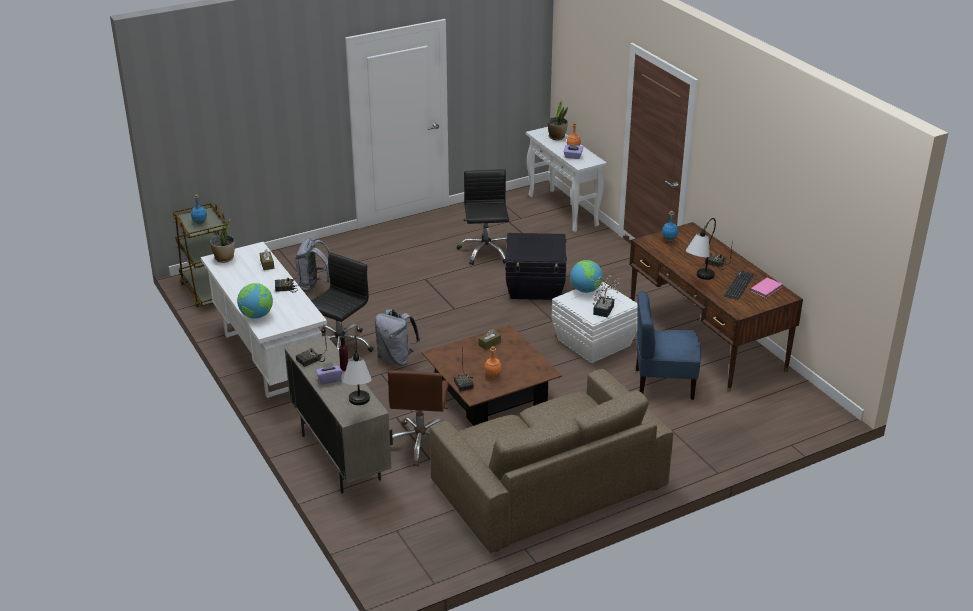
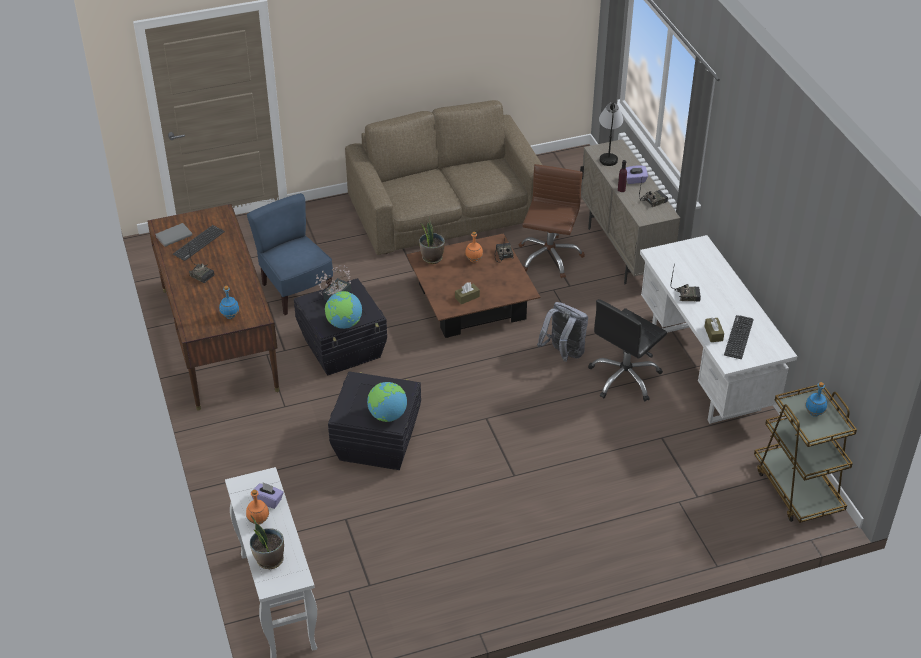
camera: 170 degrees left, 10 degrees up
(224, 258) = (766, 349): potted plant -> potted plant (432, 258)
(246, 264) = (738, 337): none -> keyboard
(257, 316) = (713, 262): globe -> globe (387, 415)
(314, 286) = (659, 481): grey backpack -> none
(486, 252) = (421, 519): black office chair -> none
(593, 342) = (343, 349): white storage box -> black storage box
(664, 383) = (296, 290): blue chair -> blue chair turned 135 degrees counterclockwise
(698, 280) = (235, 255): table lamp -> none
(767, 289) = (173, 236): pink book -> grey book

